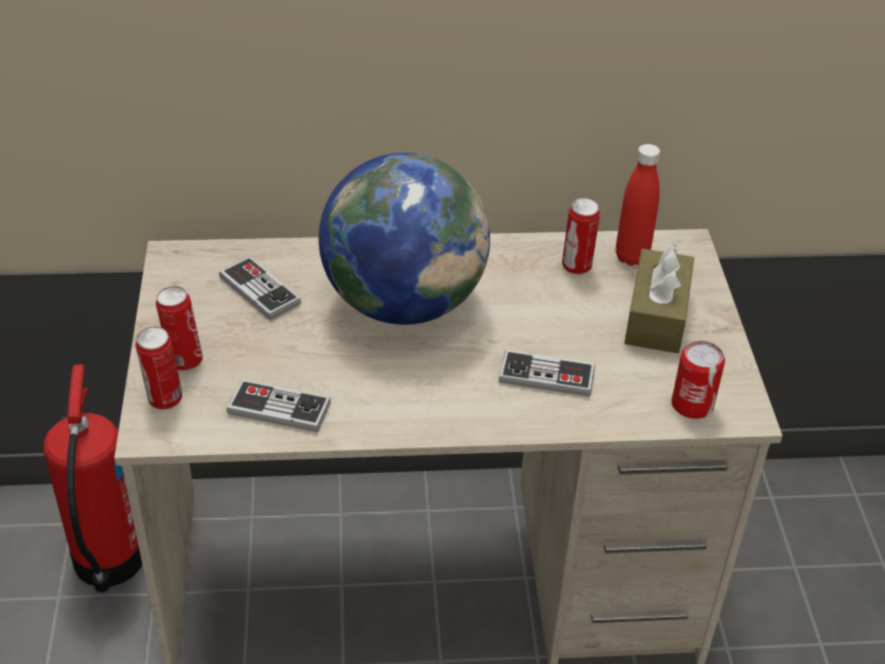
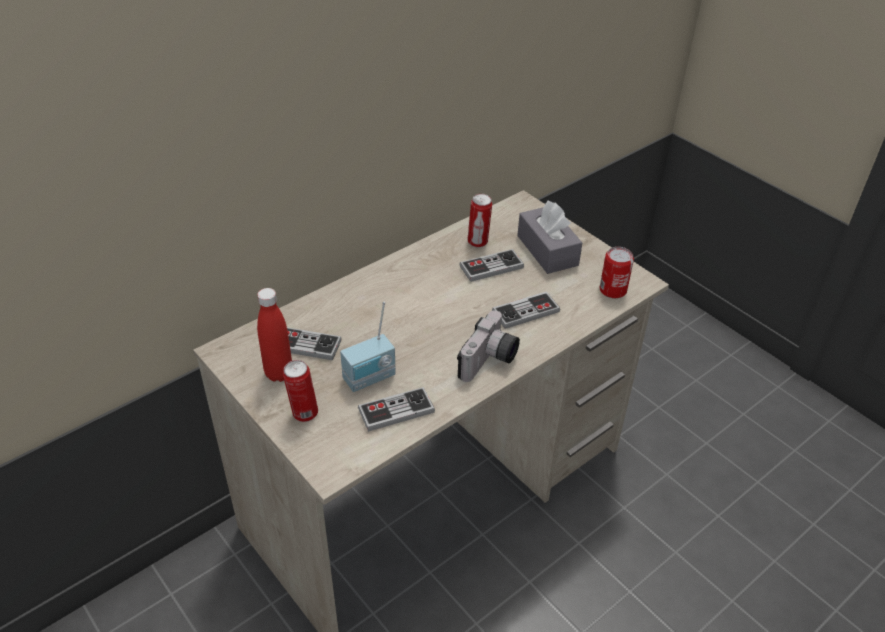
camera: 35 degrees left, 0 degrees up
(106, 564) = (221, 605): fire extinguisher -> none
(164, 400) = (317, 445): can -> none
(288, 360) = (370, 379): none -> radio
(403, 303) = (403, 309): globe -> none
(440, 410) = (490, 362): none -> camera
(561, 303) = (491, 267): none -> game controller
(631, 257) = (501, 223): red bottle -> red bottle (279, 373)
(656, 316) = (547, 250): brown tissue box -> grey tissue box

